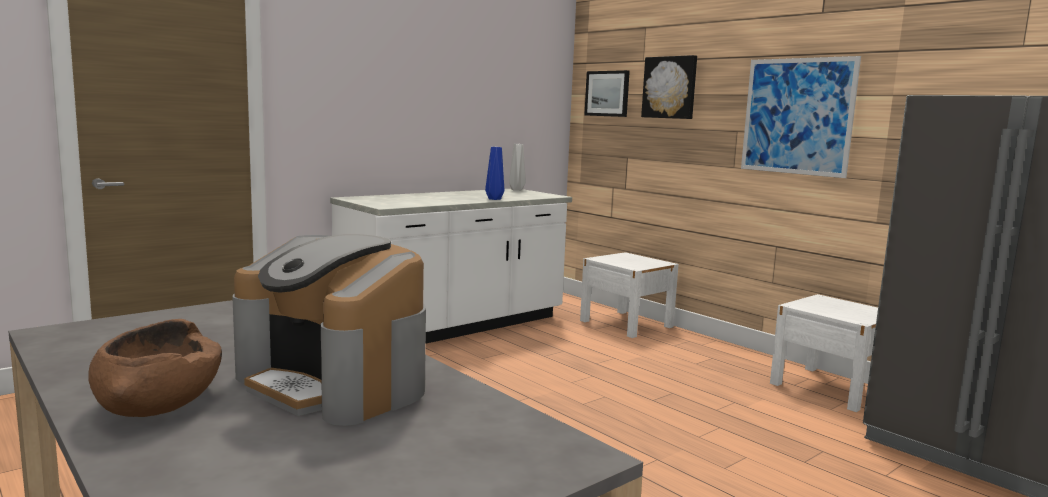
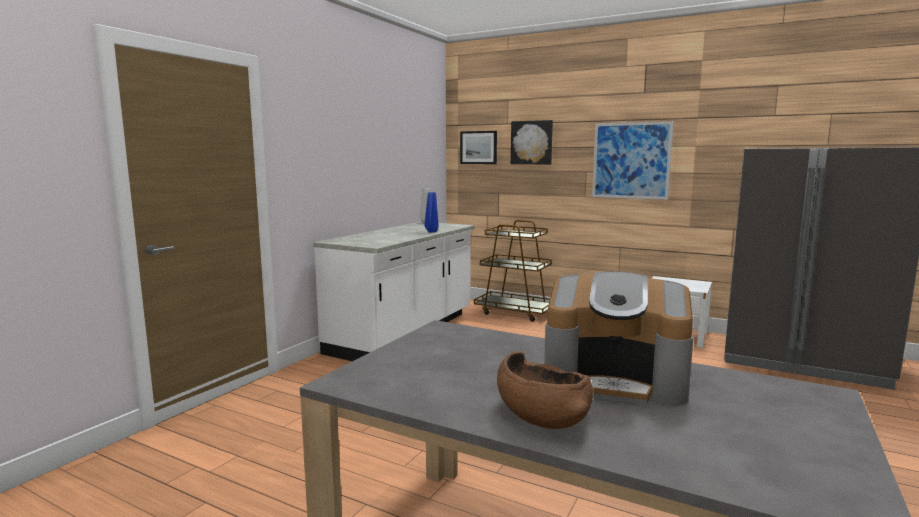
camera: 20 degrees left, 0 degrees up
(626, 324) = (515, 312): white nightstand -> brown cart

